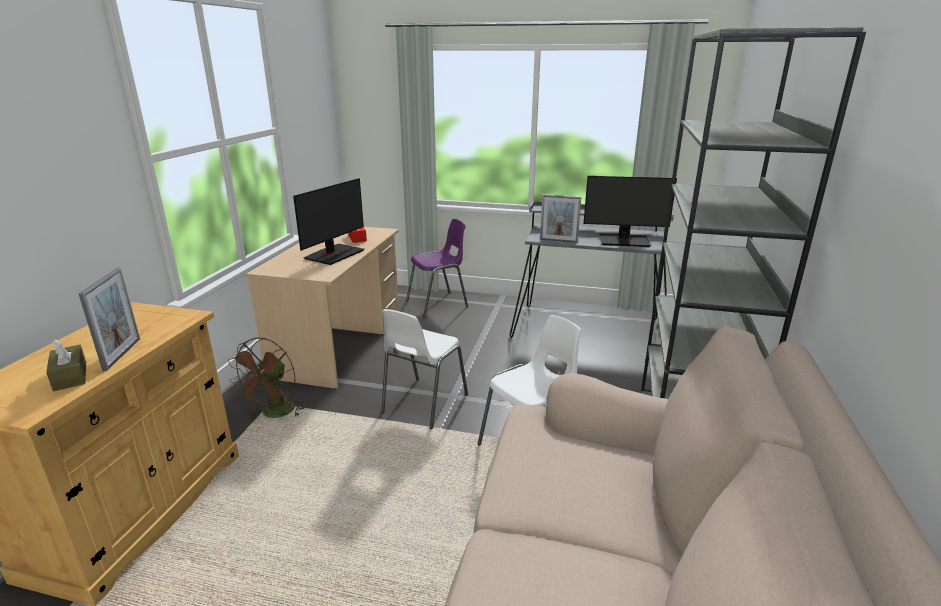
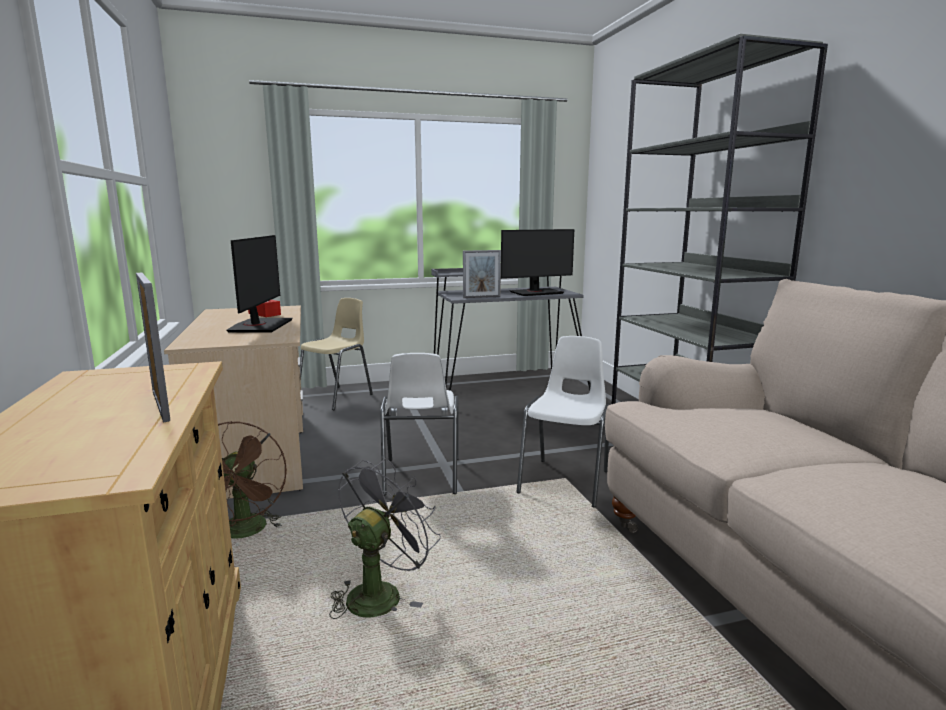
camera: 30 degrees left, 10 degrees down
(70, 376) = (113, 435): brown tissue box -> none
(305, 493) = (380, 592): none -> grey fan
(438, 304) = (337, 397): purple chair -> beige chair

